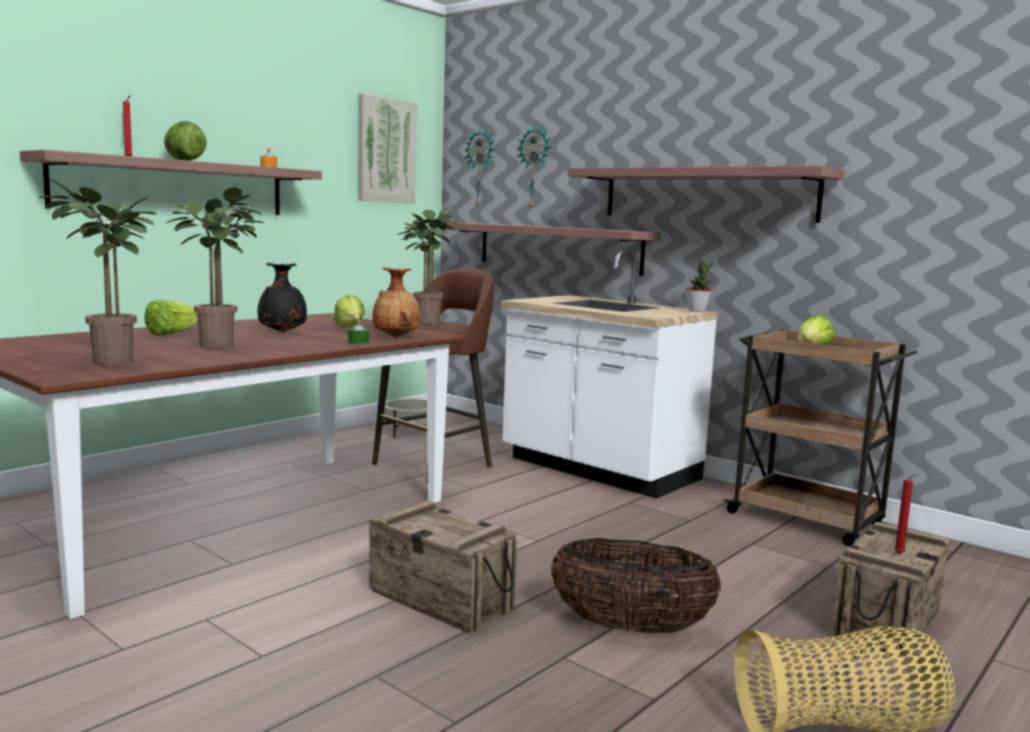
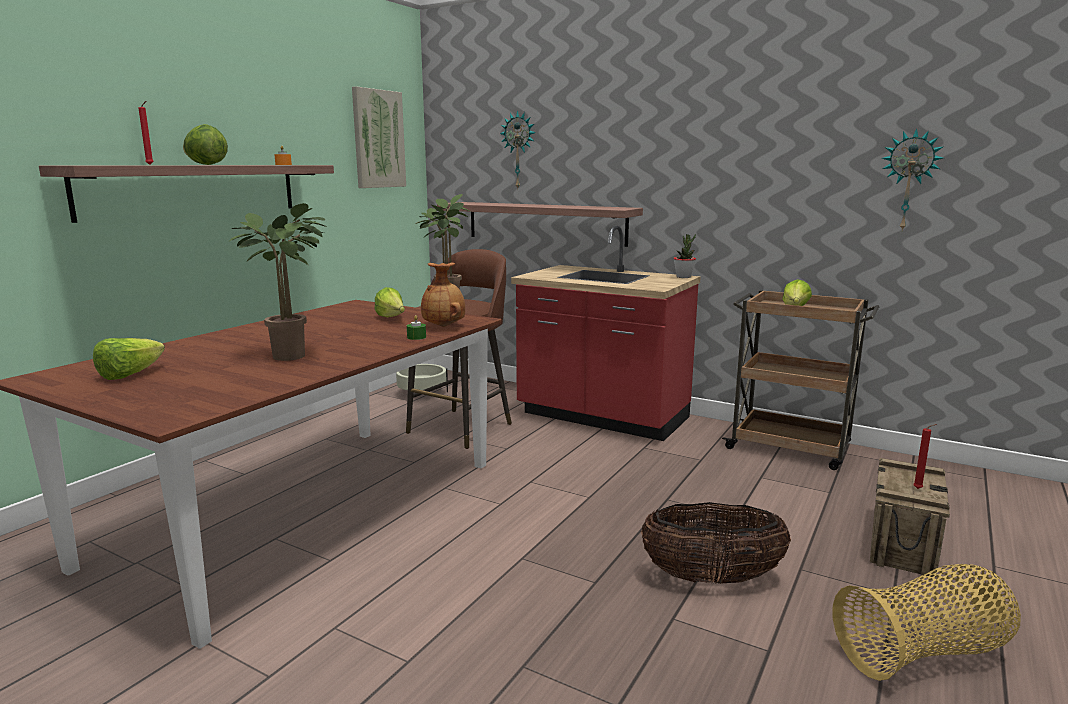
camera: 10 degrees left, 5 degrees up
(111, 363) = (204, 392): potted plant -> none
(172, 334) = (231, 343): lettuce -> lettuce (130, 375)
(283, 332) = (335, 330): black vase -> none
(441, 599) = (538, 572): crate -> none
(481, 167) = (465, 151): wall clock -> wall clock (909, 181)
(598, 470) = (602, 417): white counter -> red counter
(706, 194) = (685, 174): shelf -> none

